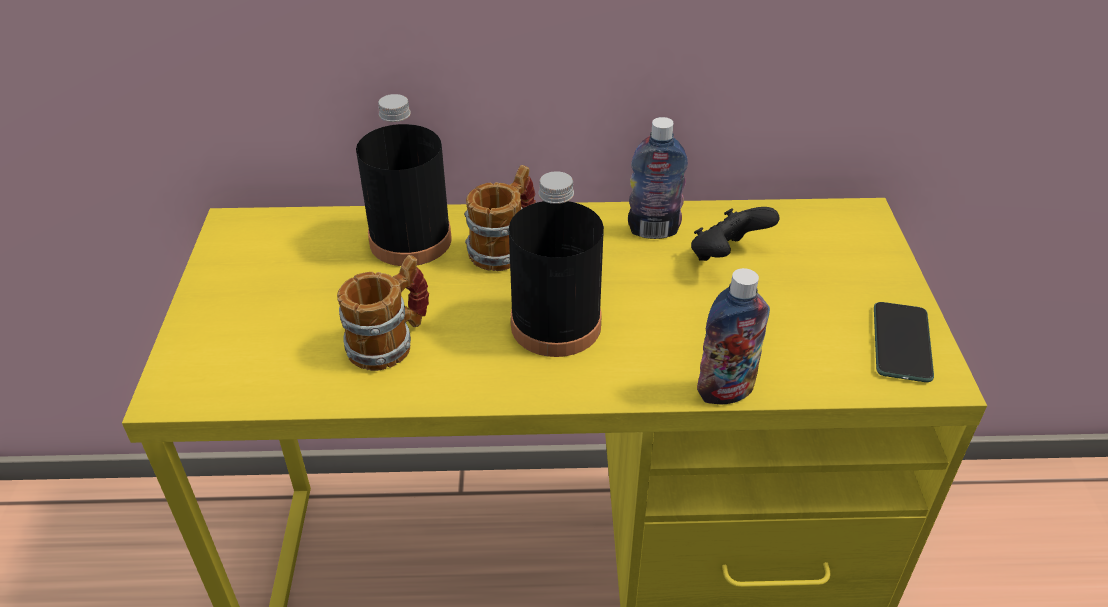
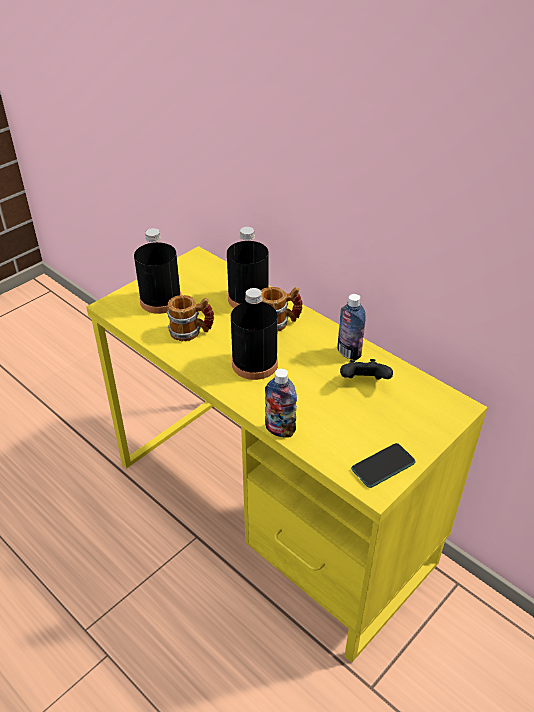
camera: 45 degrees right, 0 degrees up
(264, 326) = (161, 300): none -> black bottle

